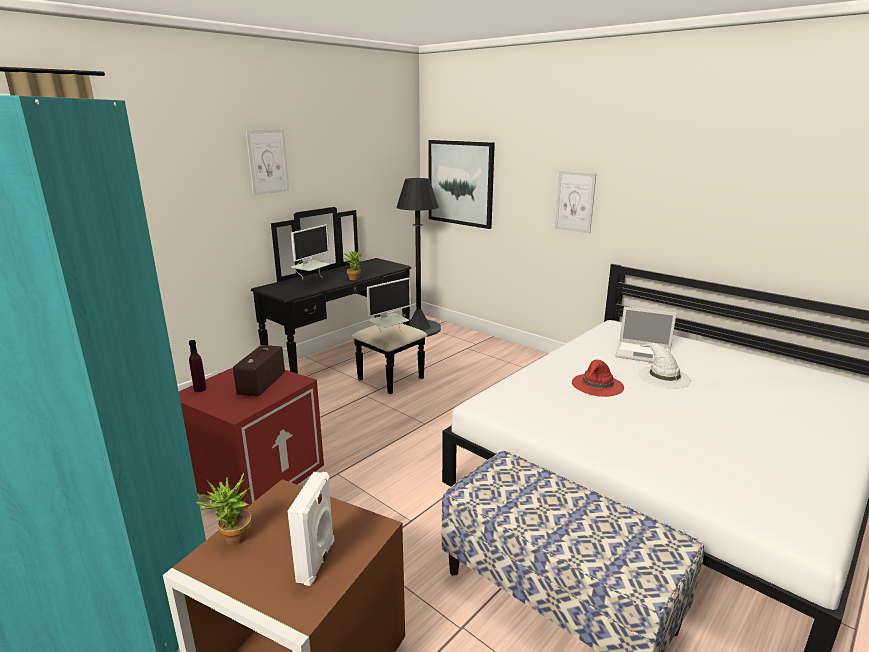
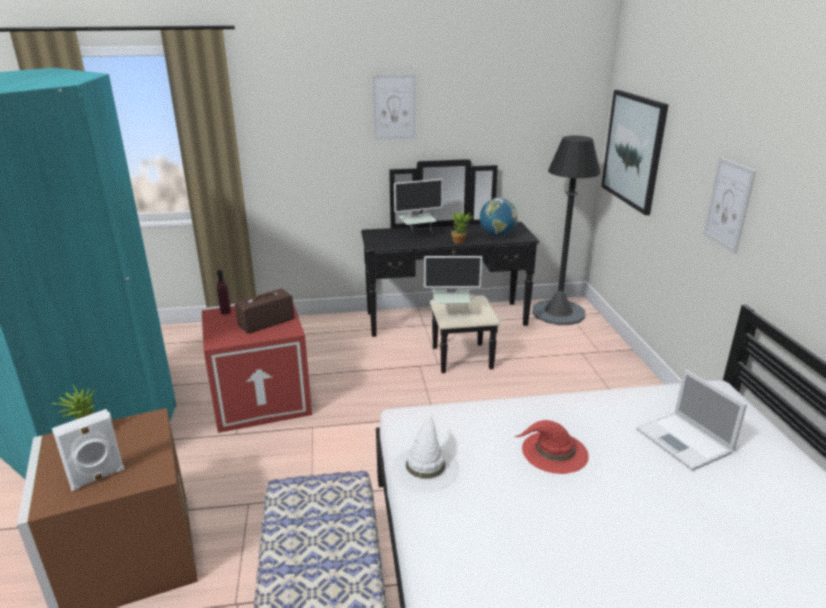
camera: 40 degrees right, 5 degrees up
(375, 269) = (497, 235): none -> globe
(663, 377) = (654, 481): white hat -> white hat (425, 467)

